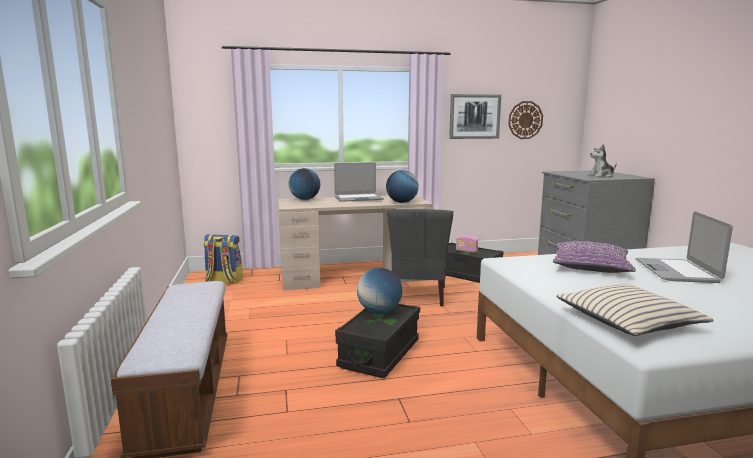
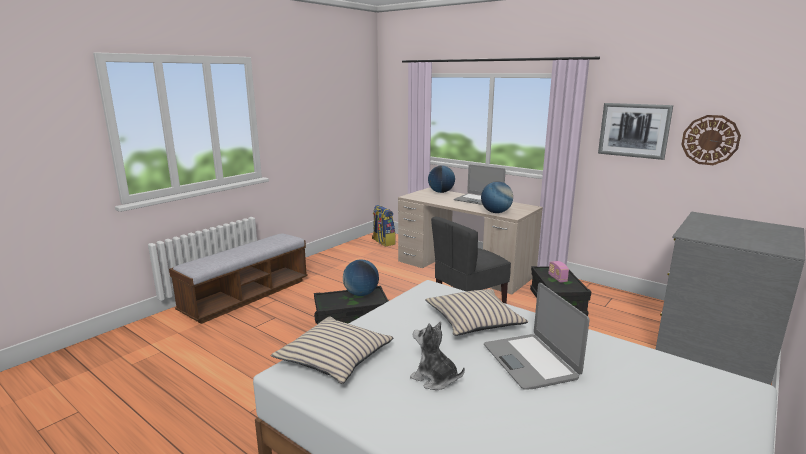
camera: 50 degrees right, 5 degrees up
(591, 266) = (474, 320): purple pillow -> beige pillow
(601, 176) = (732, 235): plush toy -> plush toy (434, 379)
(677, 271) = (530, 361): laptop -> laptop turned 75 degrees counterclockwise

